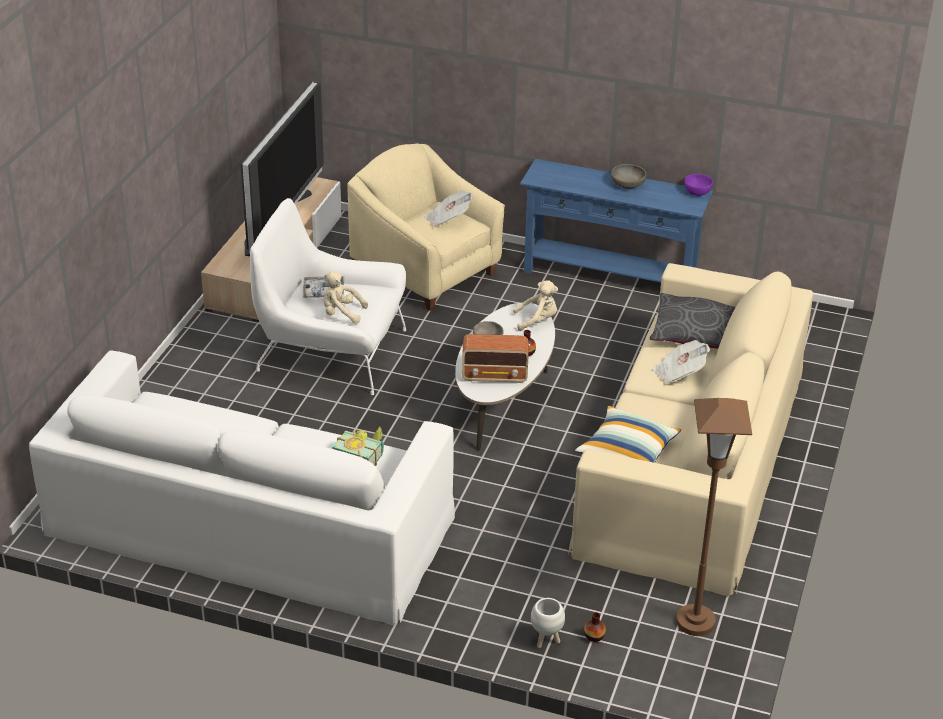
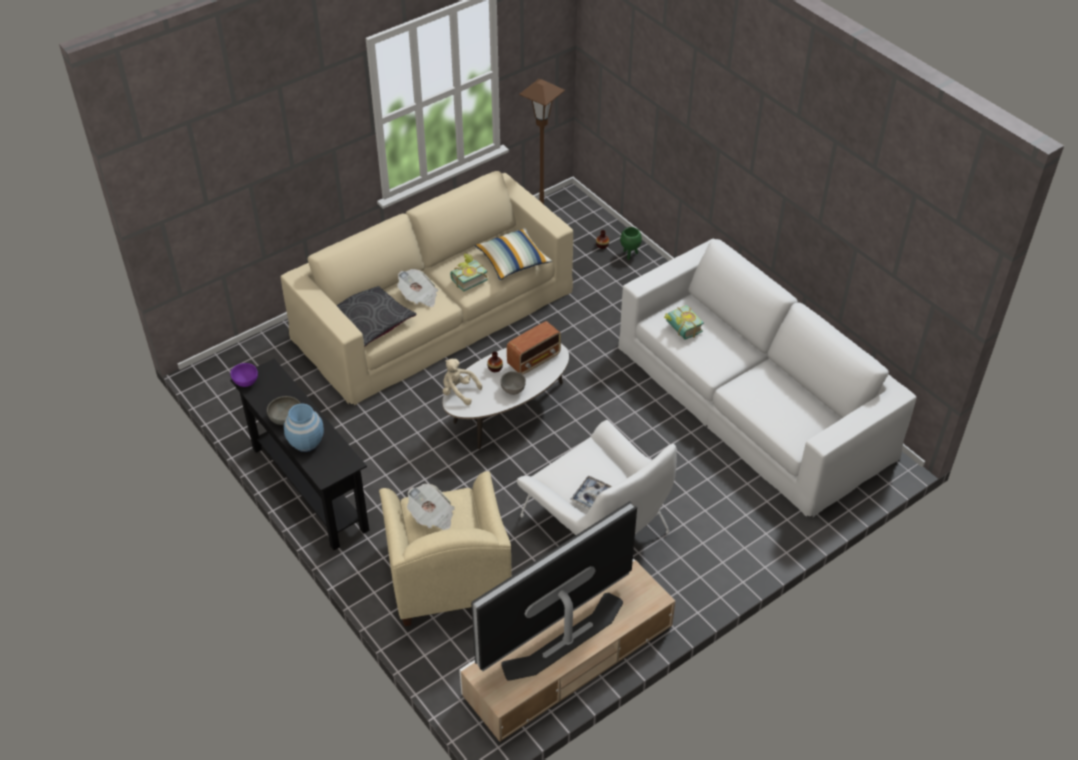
camera: 145 degrees left, 10 degrees up
(341, 313) = (599, 466): beige plush toy -> none
(495, 375) = (534, 360): radio -> radio turned 105 degrees clockwise
(546, 640) = (630, 254): white planter -> green planter
(588, 178) = (306, 442): none -> blue vase
(609, 277) = (309, 489): blue console table -> black console table
(652, 409) = (467, 279): none -> book

